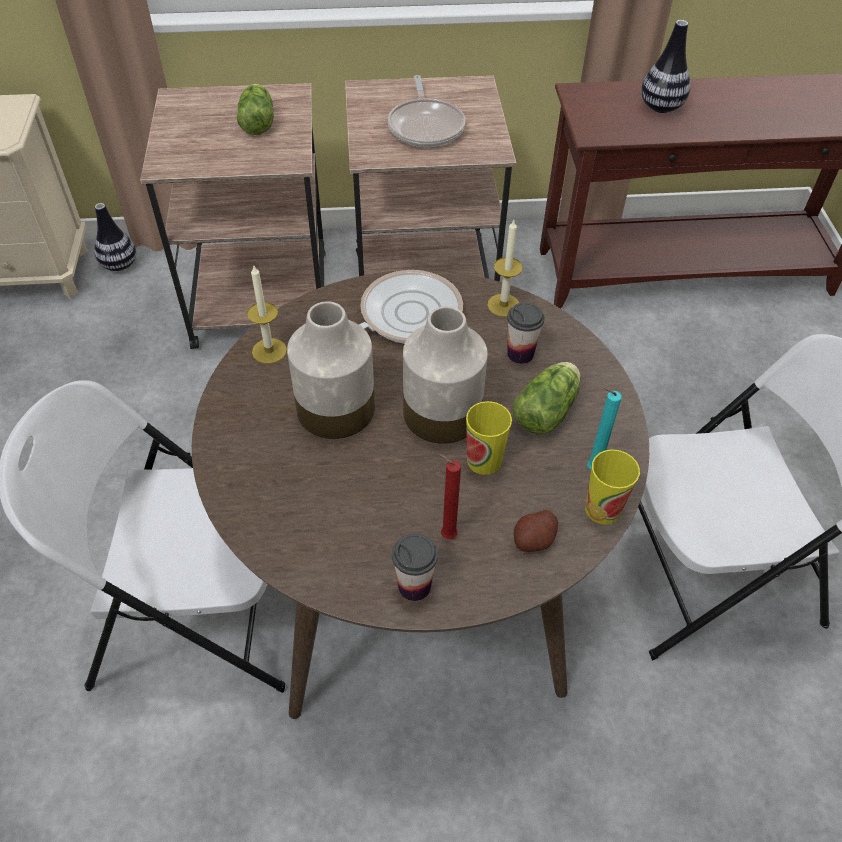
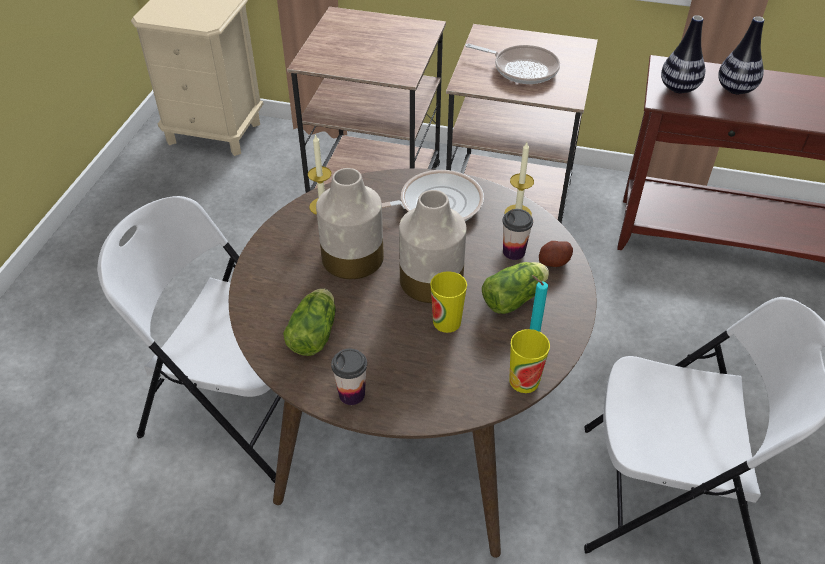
camera: 20 degrees right, 5 degrees down
(120, 265) = (279, 139): vase -> vase (679, 88)
(258, 121) = (392, 42): lettuce -> lettuce (315, 332)
(426, 126) = (522, 69): frying pan -> frying pan turned 75 degrees counterclockwise
(446, 535) = (392, 366): red candle -> none
(534, 540) = (458, 388): potato -> potato (554, 262)

